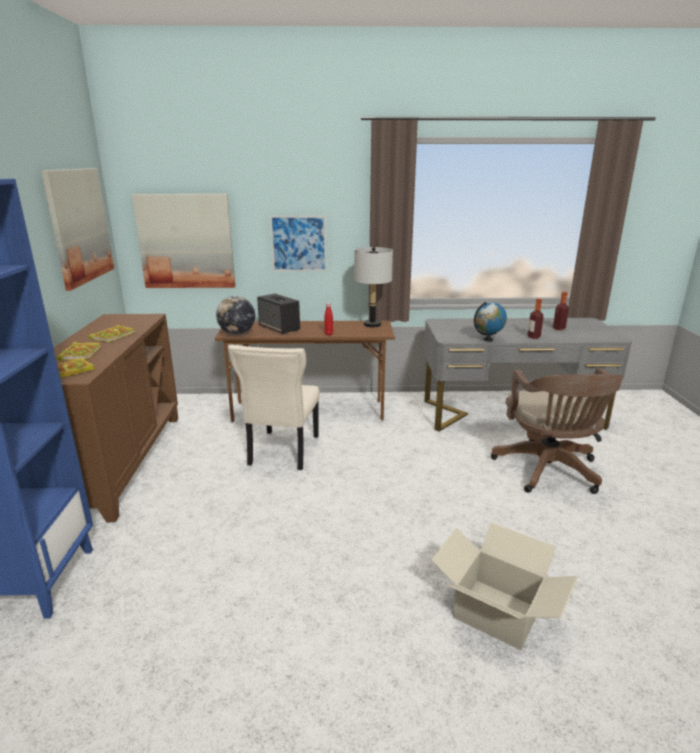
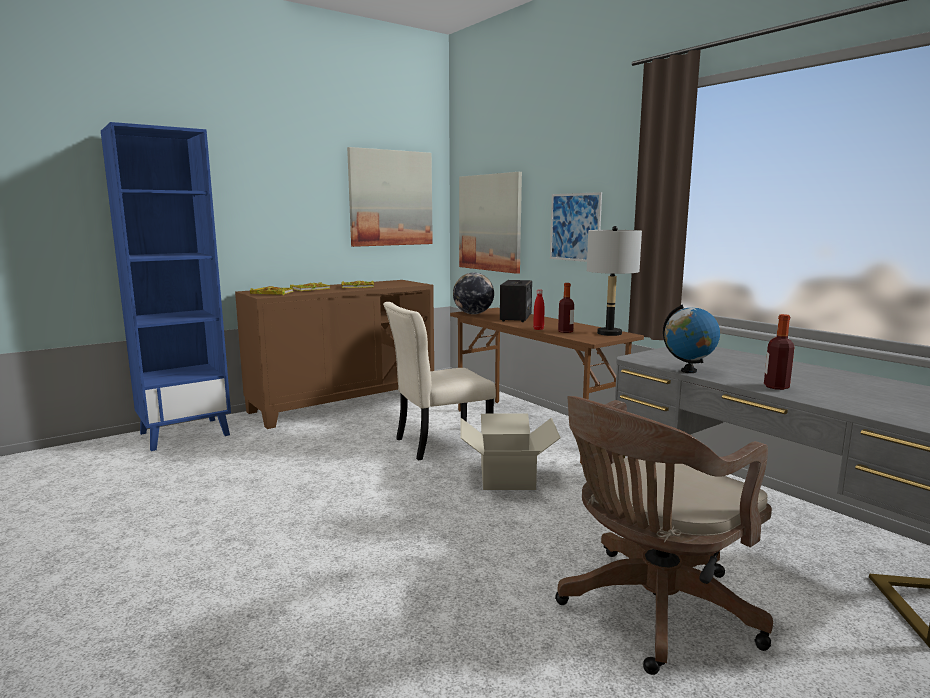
camera: 55 degrees right, 10 degrees down
(497, 612) = (260, 639): cardboard box -> cardboard box (508, 477)
(559, 328) = (874, 394): bottle -> bottle (565, 331)

